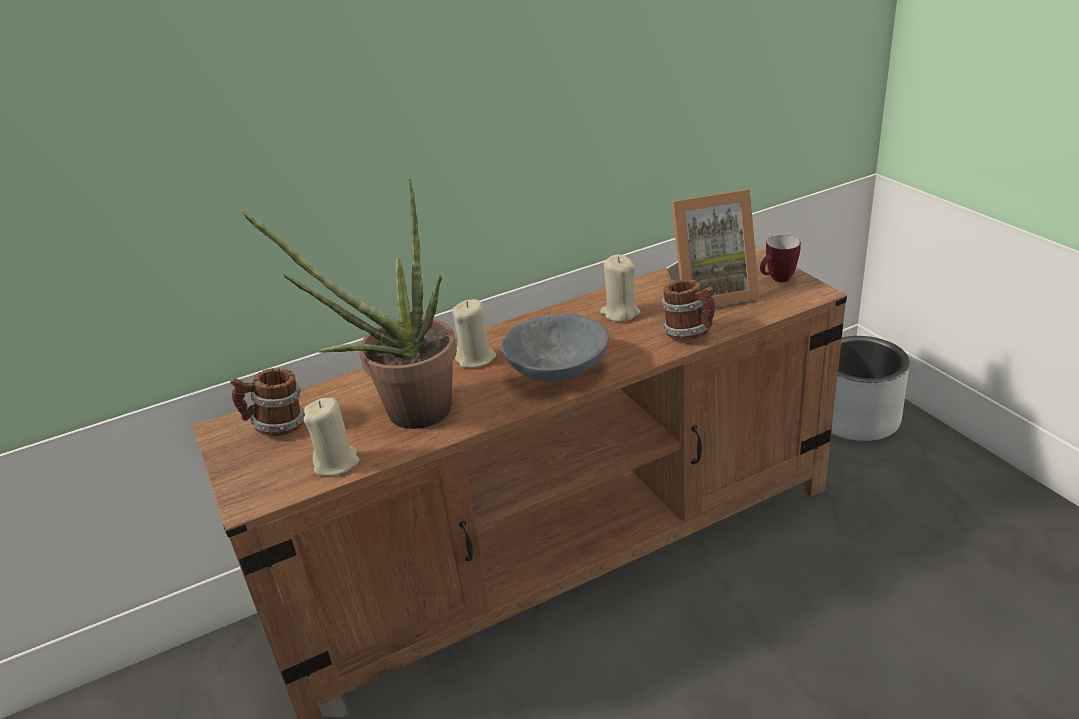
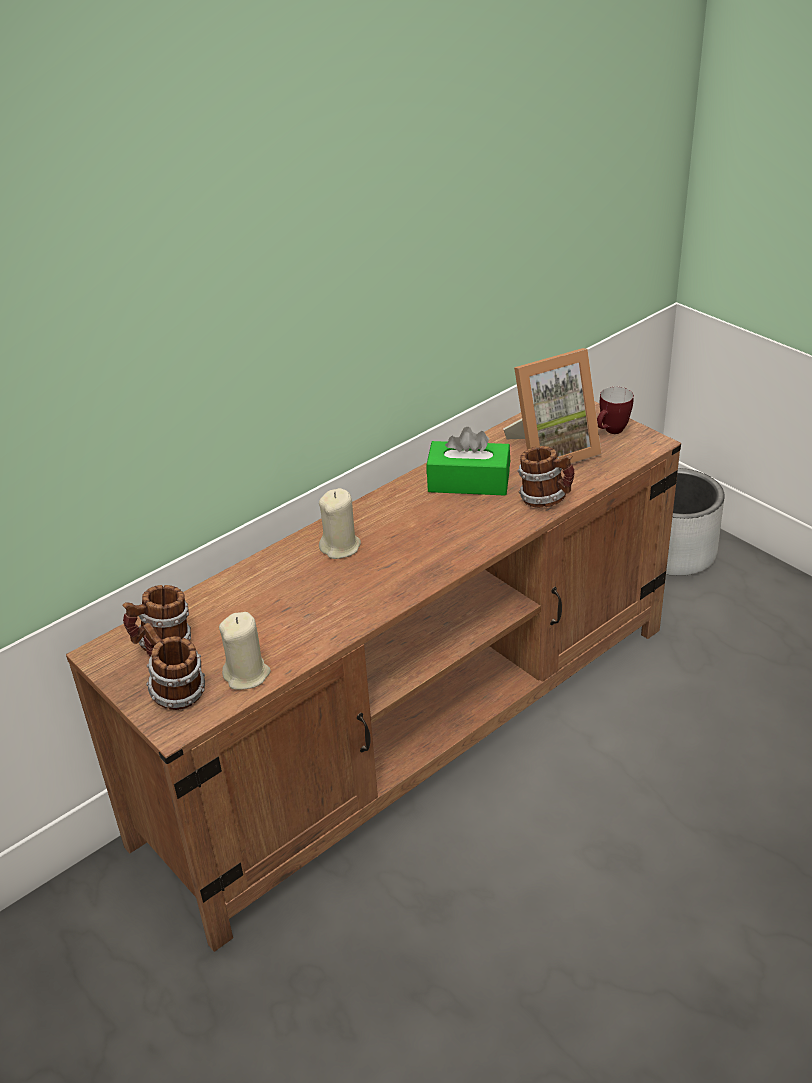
camera: 15 degrees left, 5 degrees up
(265, 470) = (176, 692): none -> mug
(404, 413) = (293, 614): potted plant -> none
(557, 369) = (429, 551): grey bowl -> none
(620, 313) = (468, 482): beige candle -> green tissue box

